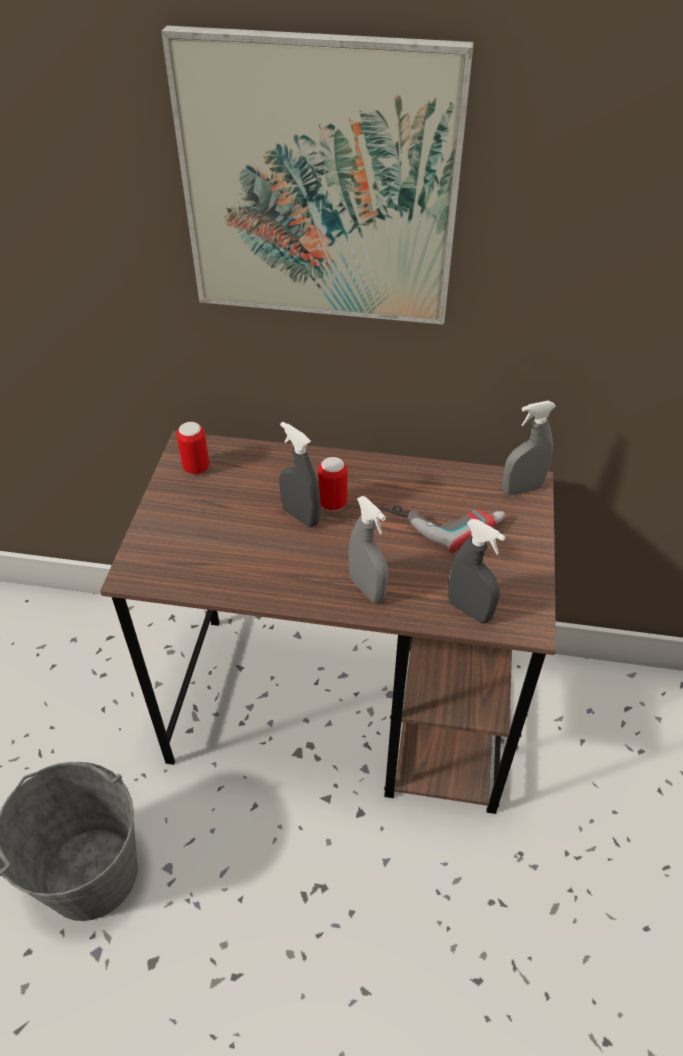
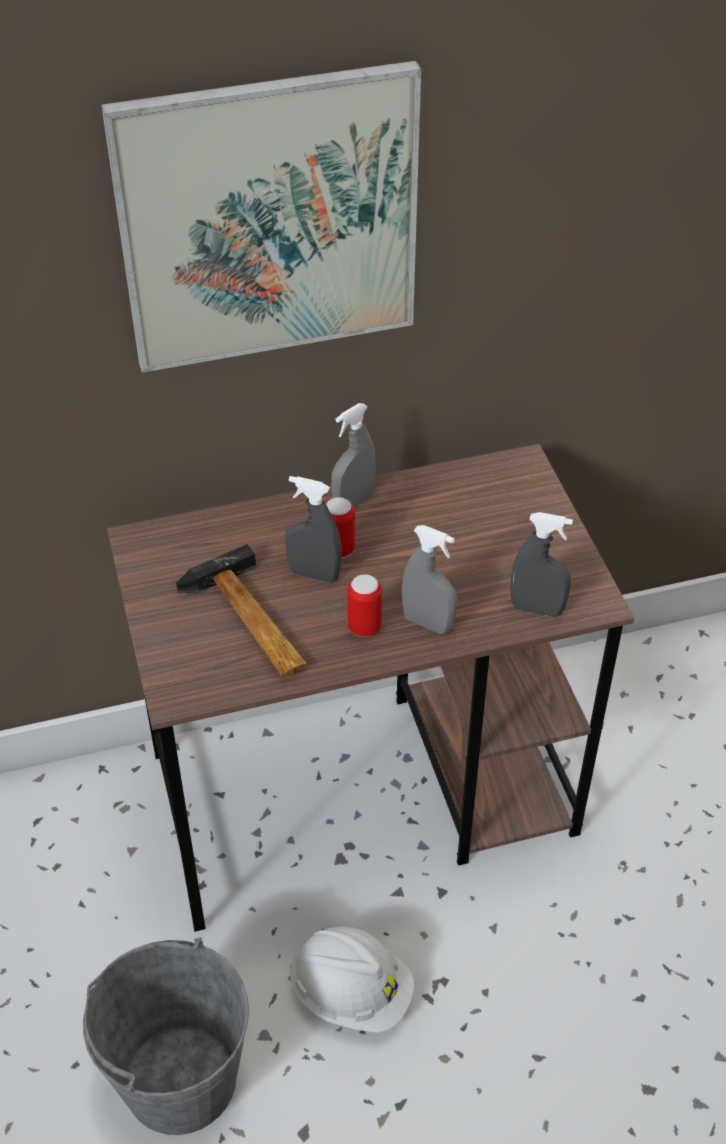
camera: 25 degrees left, 0 degrees up
(196, 468) = (164, 560): can -> can (364, 627)
(225, 538) = (250, 624): none -> hammer
(249, 864) = (351, 992): none -> white hard hat
(444, 518) = (460, 527): power drill -> none
(522, 489) = (519, 471): grey spray bottle -> grey spray bottle (353, 502)

